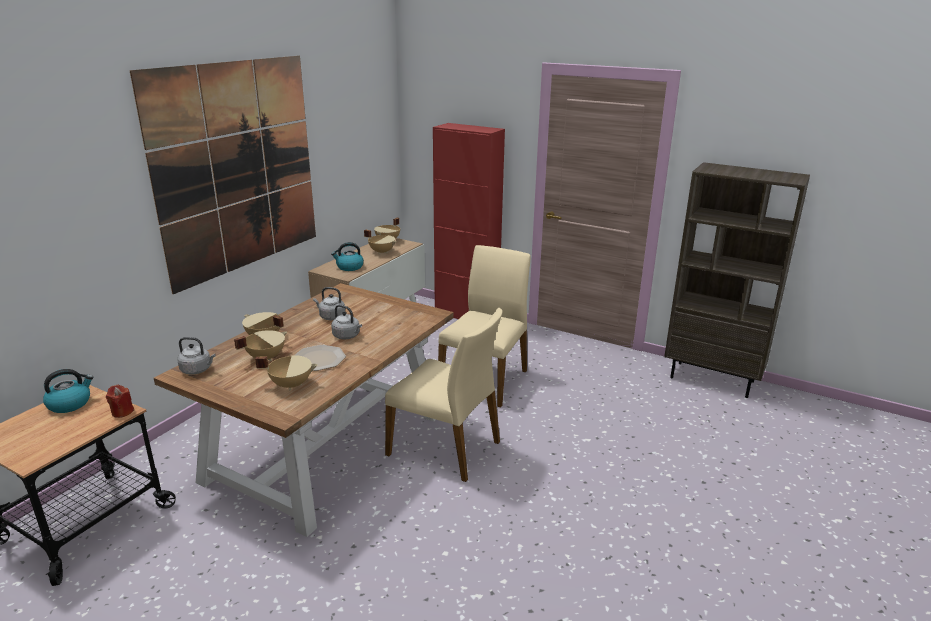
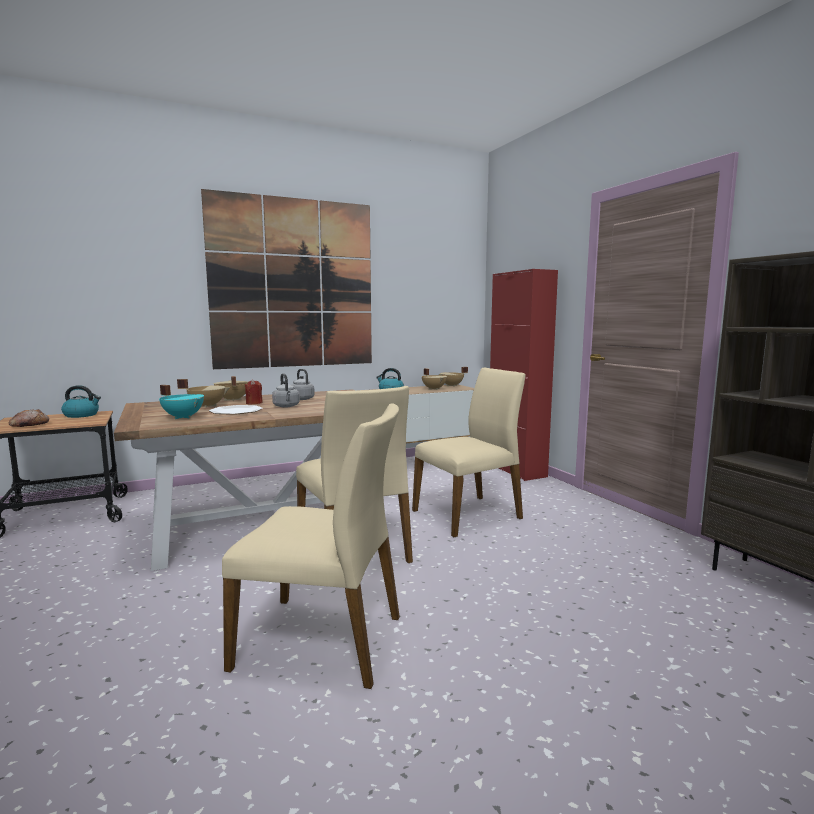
camera: 35 degrees right, 15 degrees down
(52, 442) = (29, 425): none -> bread
(122, 412) = (92, 422): red candle -> red candle (254, 403)
(197, 370) = (155, 404): grey kettle -> none
(291, 384) = (183, 417): beige cooking pot -> turquoise cooking pot
(521, 527) = (322, 640): none -> beige chair

